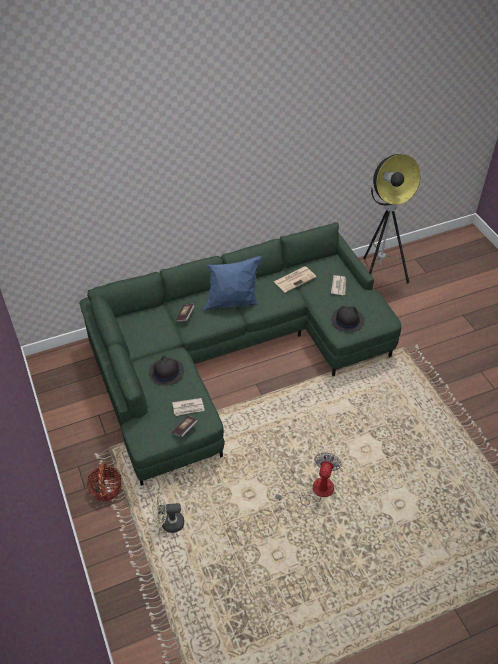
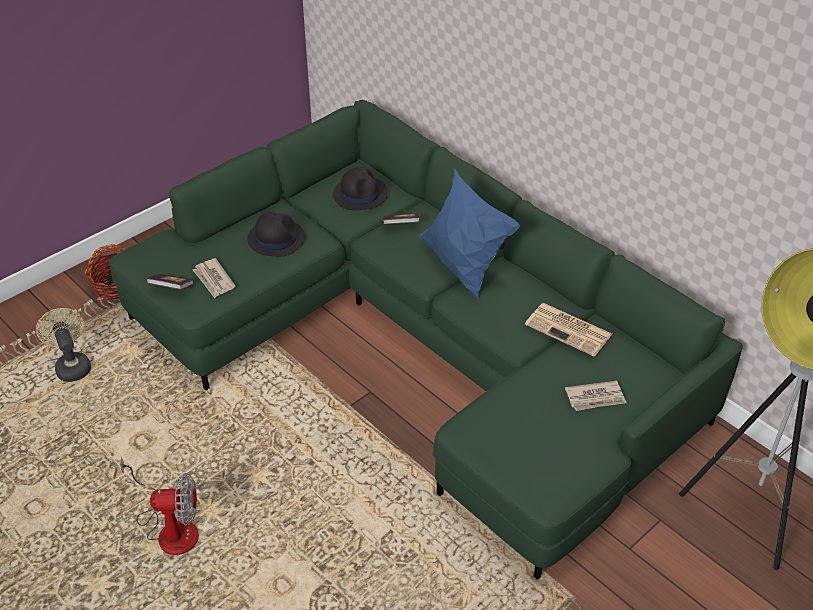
camera: 70 degrees right, 5 degrees down
(347, 320) = (509, 430): black hat -> black hat (360, 194)

